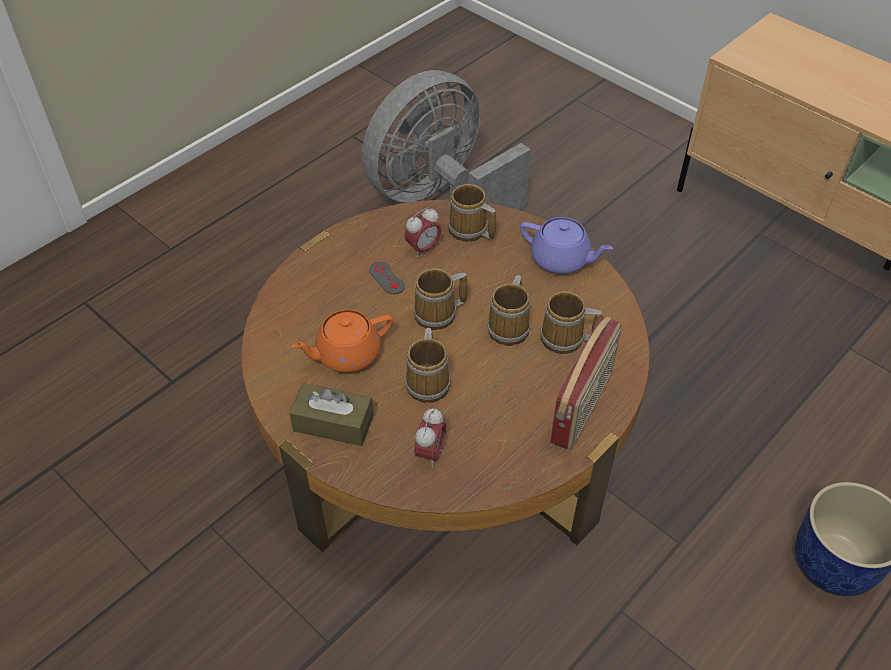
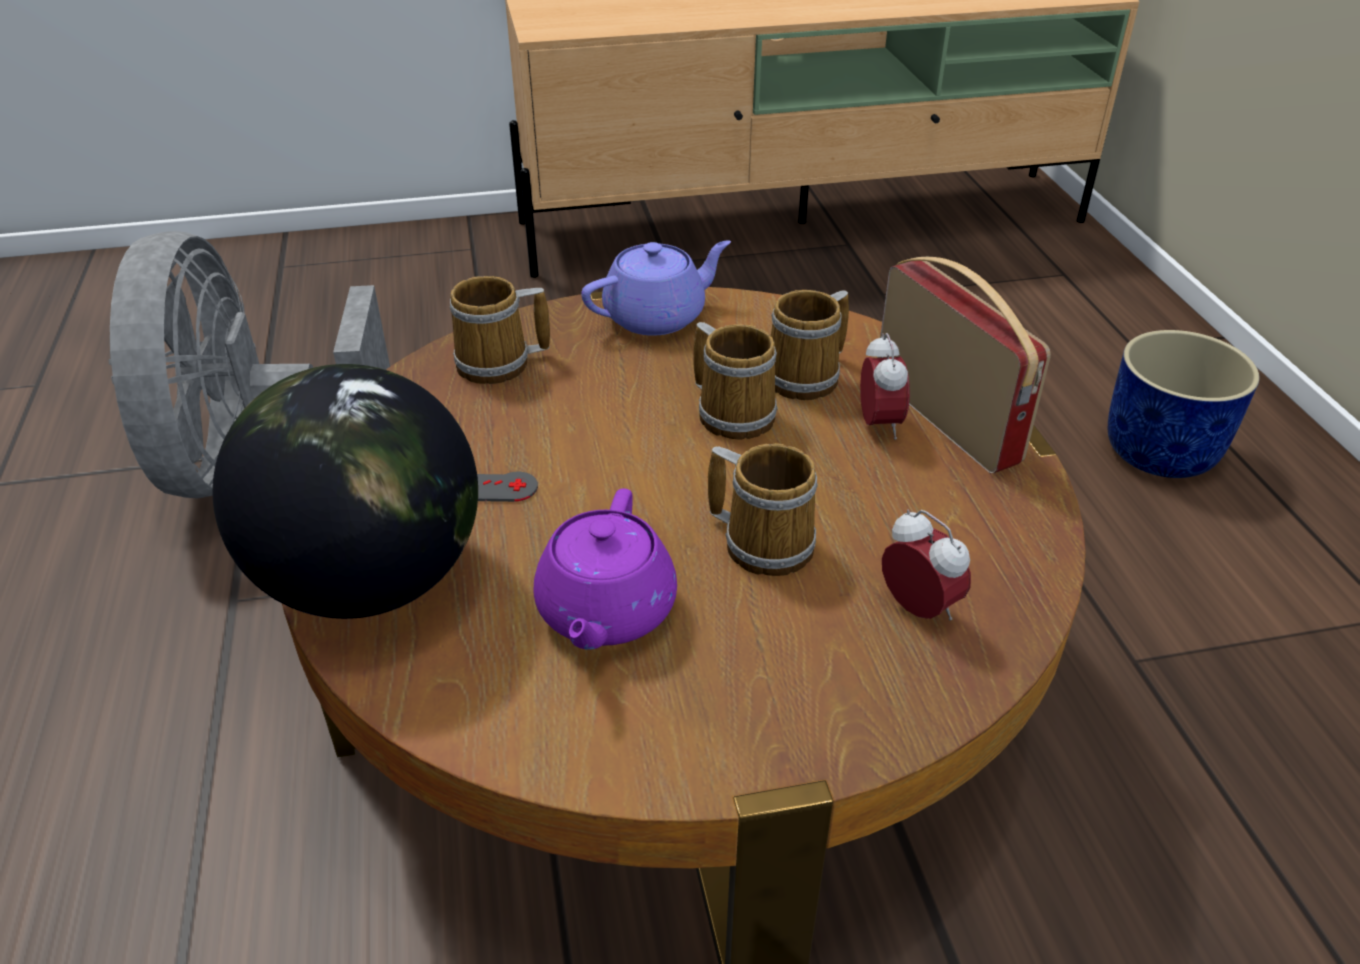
camera: 55 degrees left, 10 degrees down
(308, 280) = (371, 581): none -> globe
(333, 423) = (752, 704): brown tissue box -> none
(346, 354) = (605, 612): orange teapot -> purple teapot
(423, 248) = (474, 422): alarm clock -> alarm clock (879, 425)
(438, 314) = (631, 468): mug -> none

